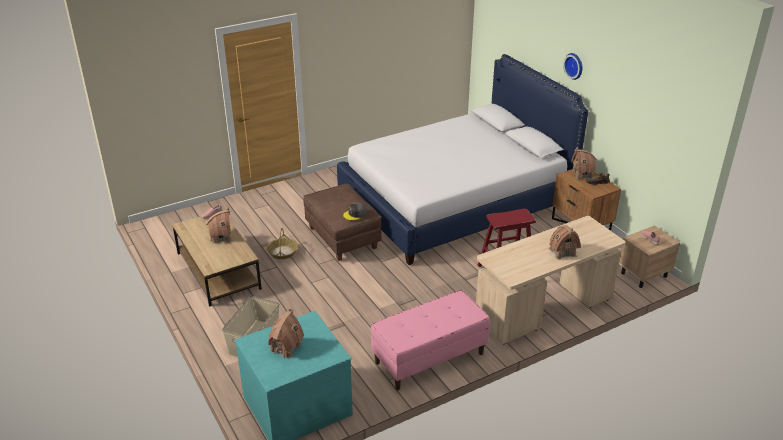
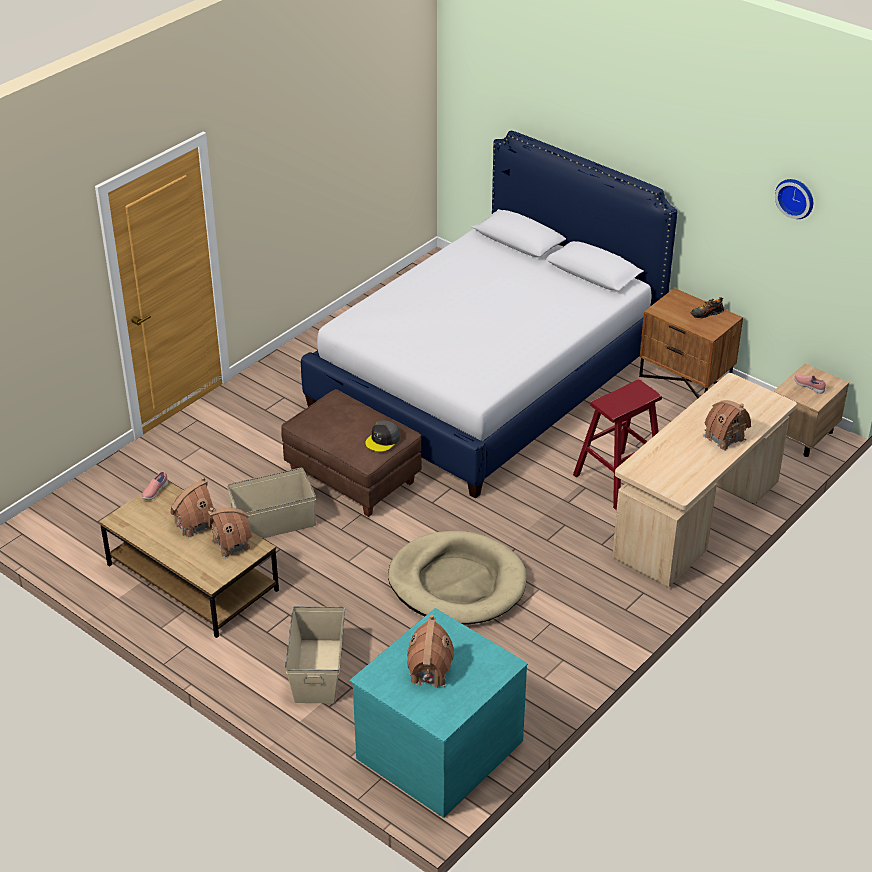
camera: 20 degrees left, 5 degrees up
(282, 252) = (274, 523): basket -> beige storage box
(368, 310) = (457, 583): none -> beige dog bed
(429, 358) = (581, 632): pink bench -> none
(575, 65) = (644, 144): wall clock -> wall clock (796, 197)
(582, 174) = (679, 304): toy house -> toy house (231, 544)

